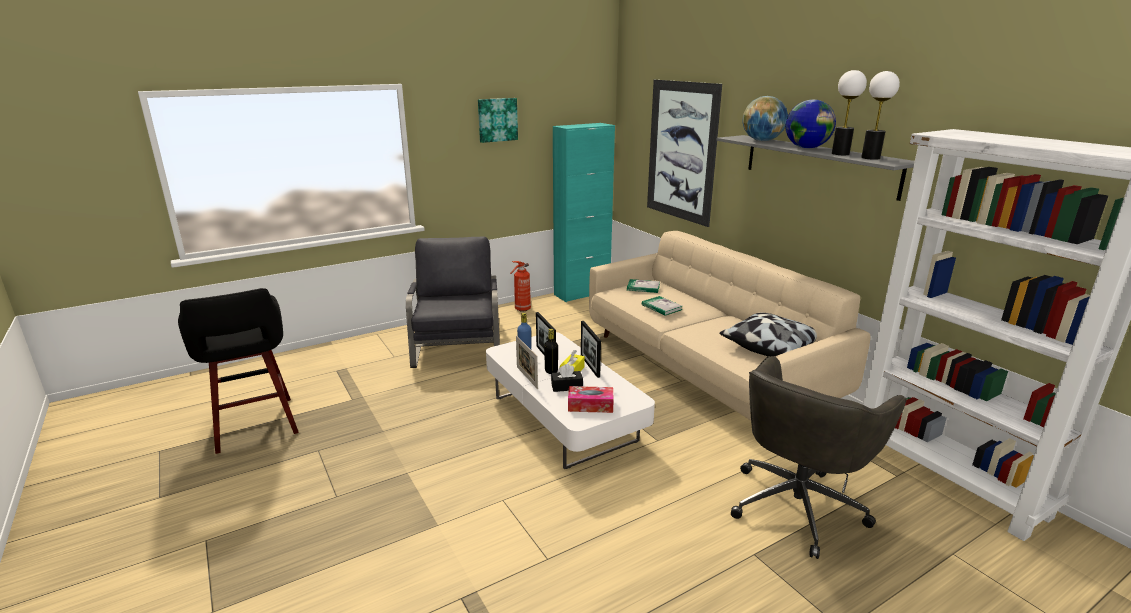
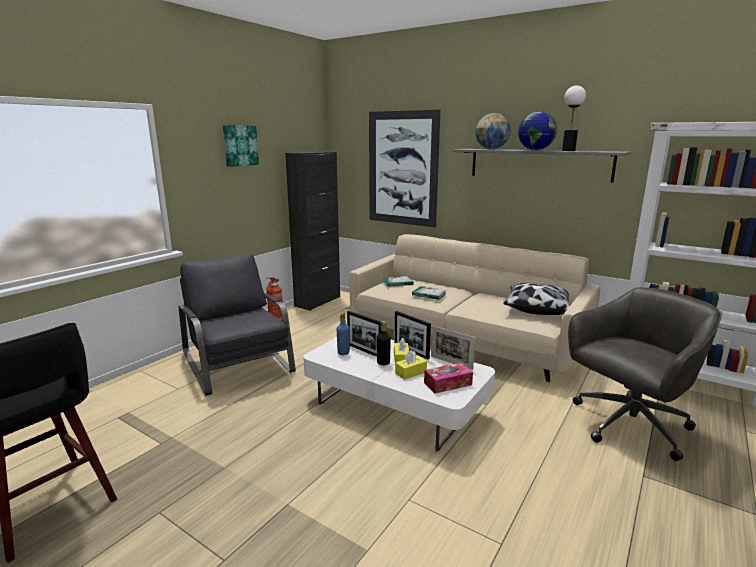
camera: 25 degrees left, 5 degrees down
(527, 377) = (367, 373): picture frame -> picture frame (451, 363)
(567, 387) = (411, 372): black tissue box -> yellow tissue box
(582, 293) = (317, 301): turquoise cabinet -> black cabinet
(798, 504) = (628, 425): grey office chair -> grey office chair turned 135 degrees counterclockwise
(870, 158) = (594, 151): table lamp -> none

